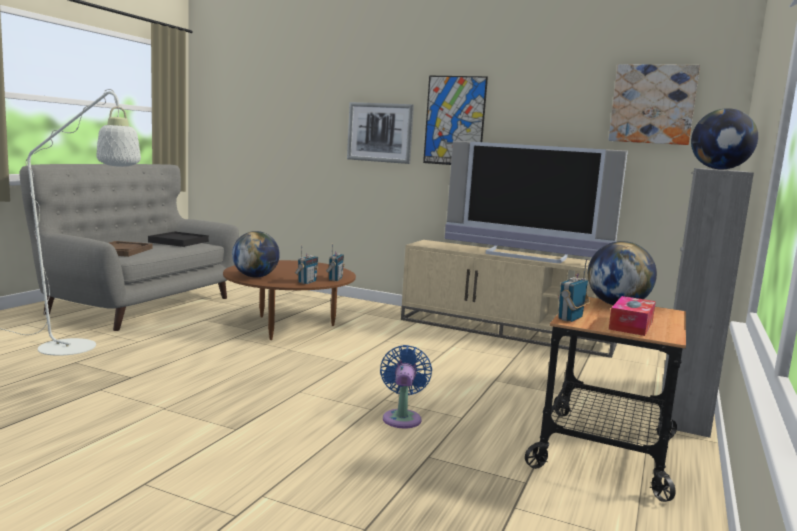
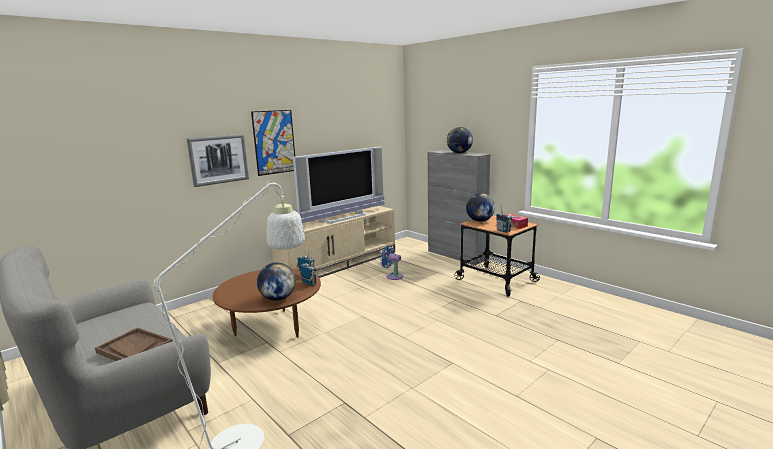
camera: 65 degrees left, 5 degrees up
(178, 242) = (116, 318): black tray -> none
(402, 417) = (451, 314): blue fan -> blue fan (392, 276)
(652, 104) = (372, 119): picture -> none

